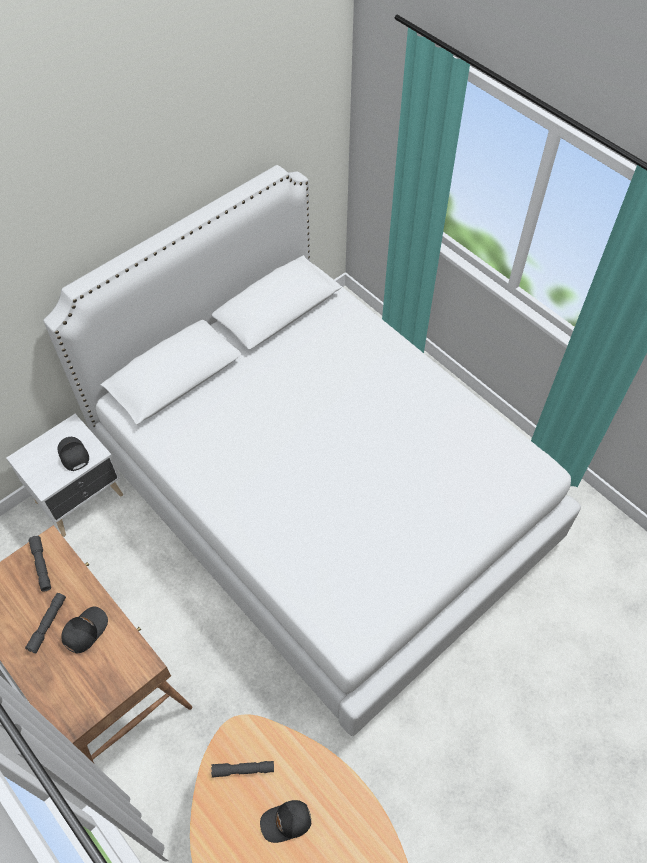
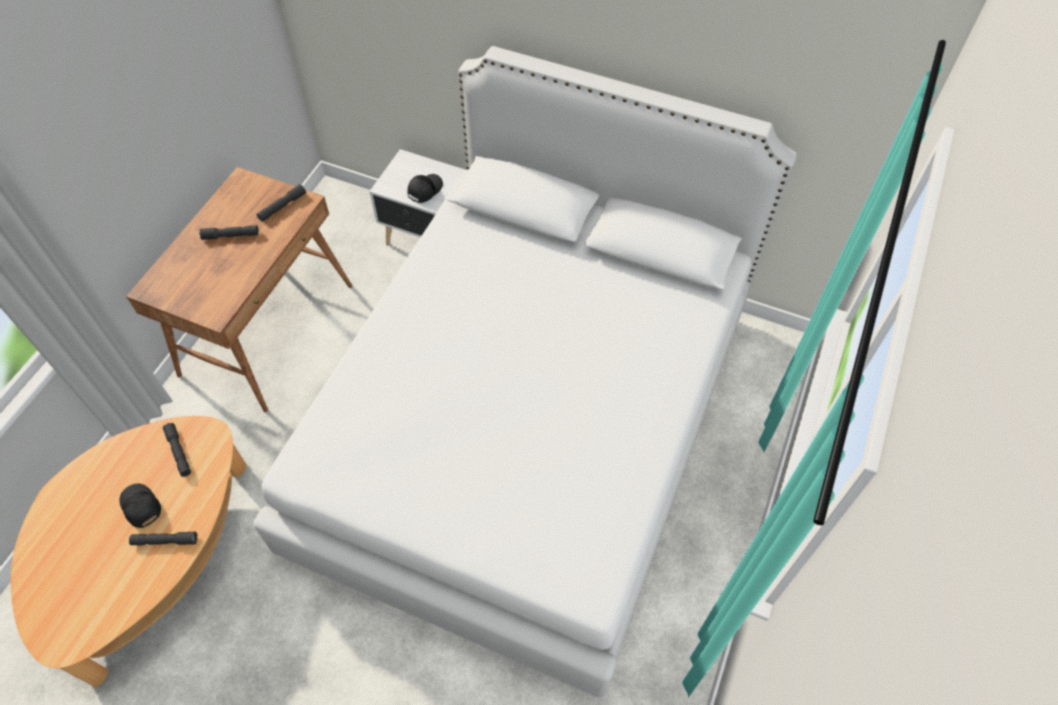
camera: 65 degrees right, 0 degrees up
(84, 631) = (233, 262): black cap -> none
(334, 805) = (165, 541): none -> grey flashlight

